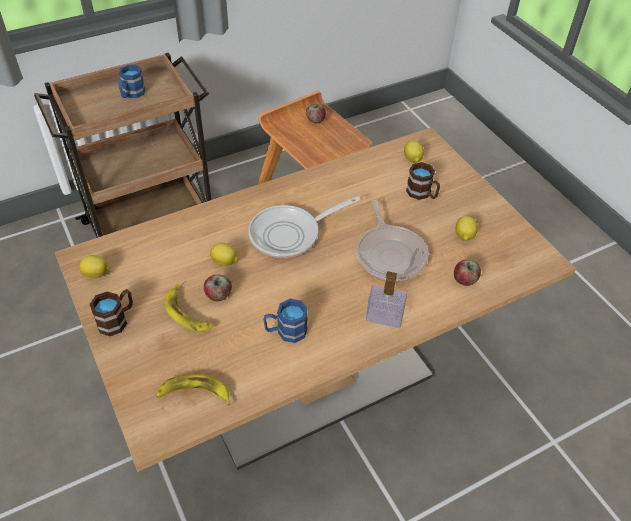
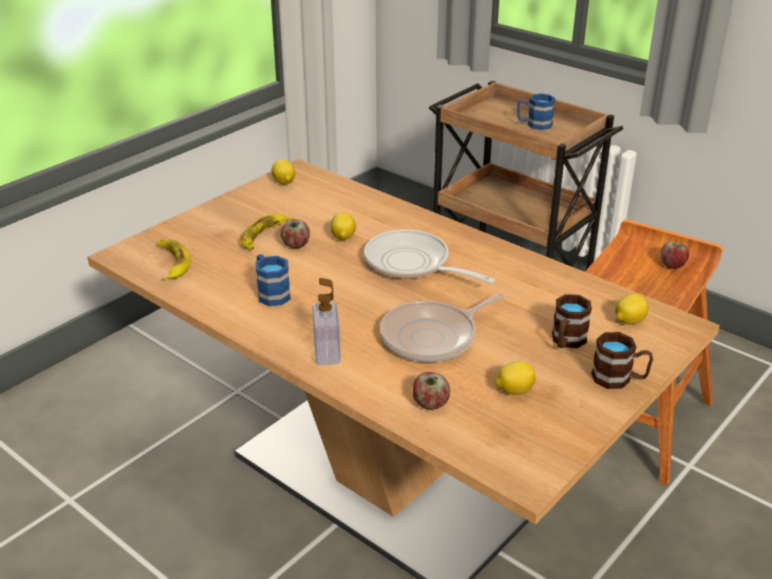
camera: 70 degrees right, 15 degrees down
(117, 320) = (237, 206): brown mug -> brown mug (619, 379)

